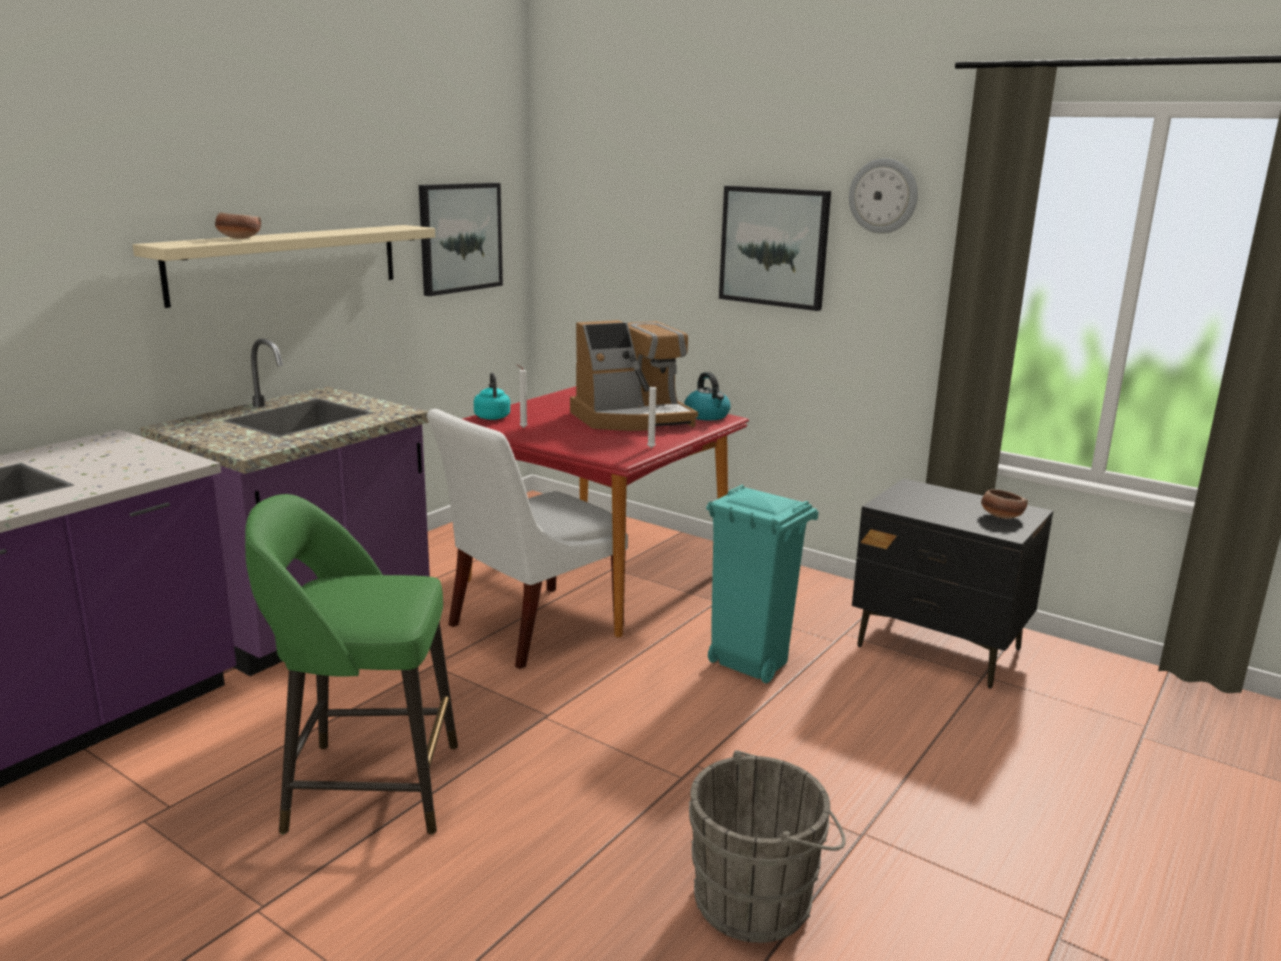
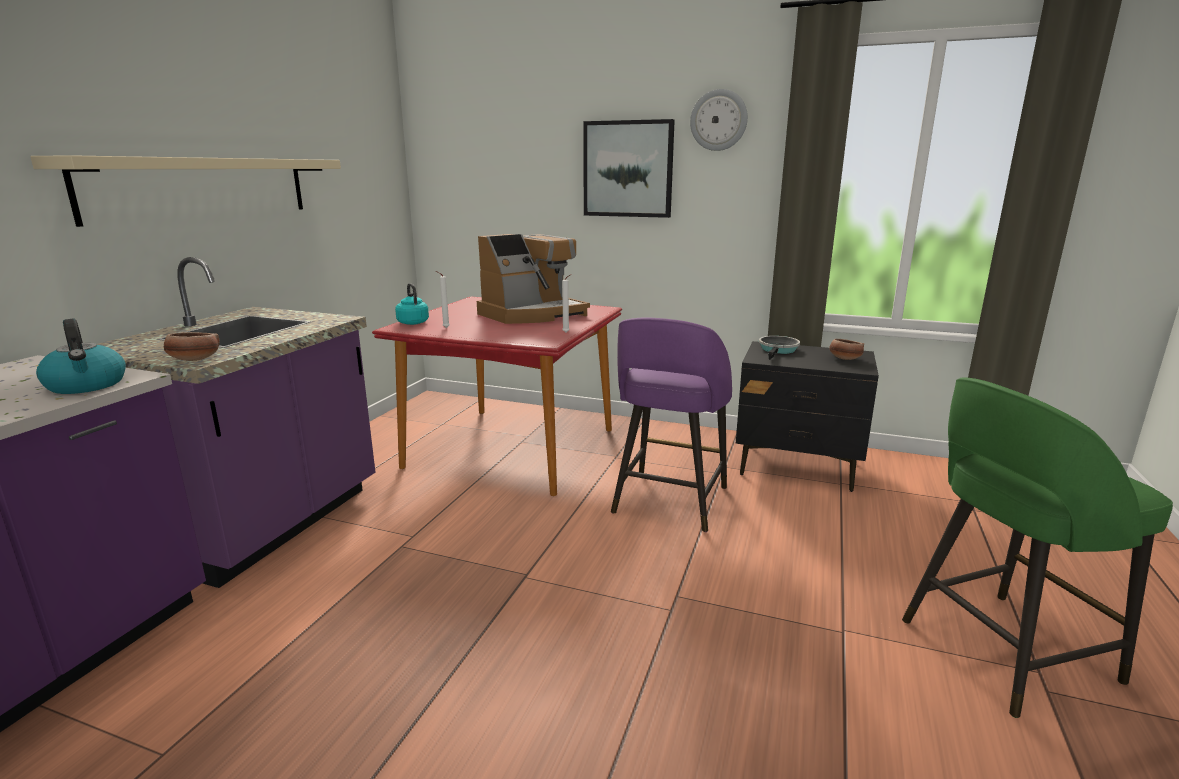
camera: 15 degrees left, 0 degrees up
(238, 238) = (152, 156): bowl -> bowl (193, 360)
(367, 786) = (382, 681): green stool -> green stool (1001, 651)
(460, 237) = (355, 175): picture -> none
(528, 627) = (473, 499): white chair -> none
(707, 416) = (590, 308): kettle -> kettle (87, 385)
(748, 664) = (669, 502): turquoise trash can -> purple stool
(760, 899) = (803, 714): grey bucket -> none
(924, 495) = (778, 350): none -> frying pan

